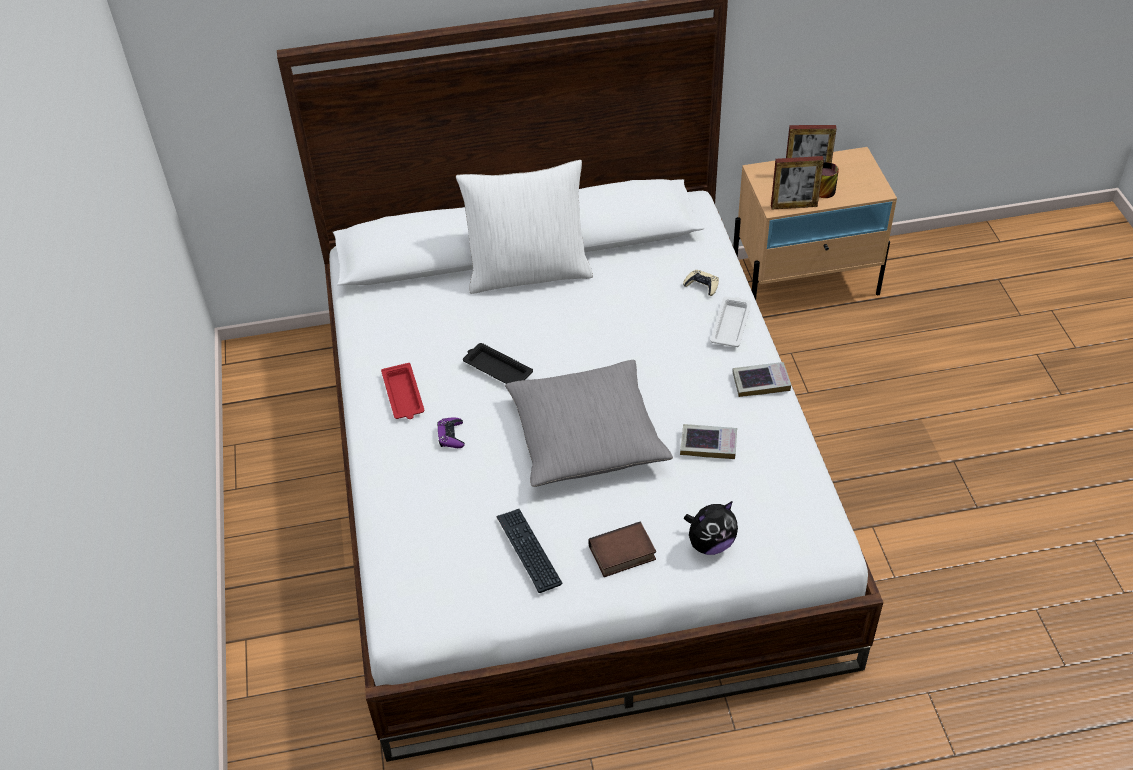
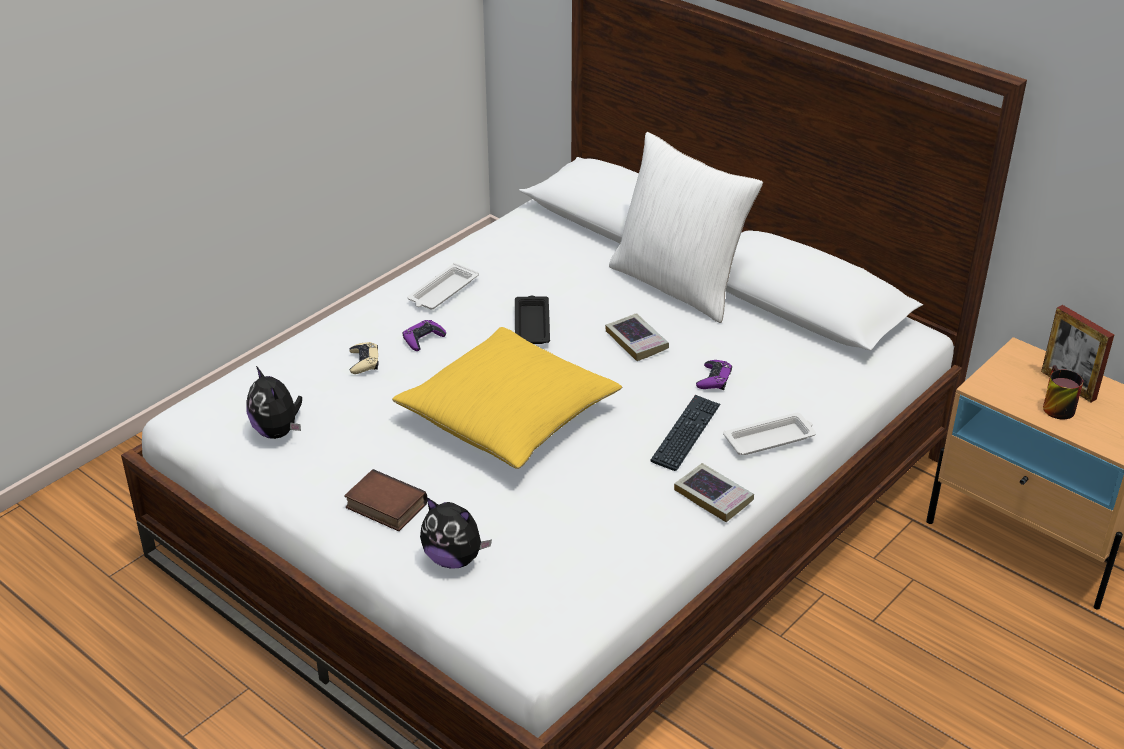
camera: 50 degrees right, 10 degrees down
(403, 396) = (442, 292): red tray -> white tray
(477, 575) = (278, 431): none -> plush toy
(528, 551) = (330, 445): keyboard -> keyboard (686, 434)
(586, 436) = (509, 416): grey pillow -> yellow pillow
(648, 315) = (714, 379): none -> purple game controller
(702, 285) = (800, 394): beige game controller -> beige game controller (364, 362)
(708, 444) = (584, 498): book -> book (636, 341)
(794, 206) = (1002, 399): picture frame -> none

